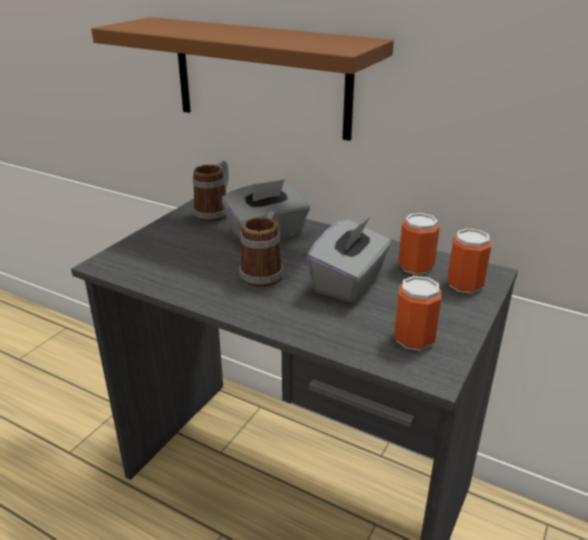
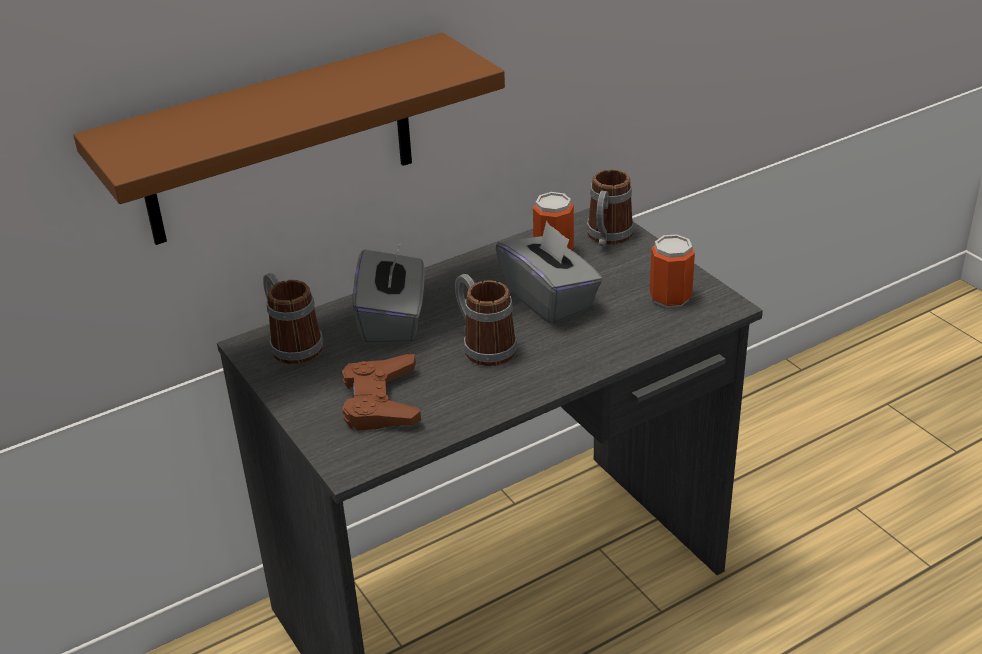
camera: 60 degrees left, 5 degrees up
(175, 255) = (381, 401): none -> brown game controller
(464, 284) = (607, 238): can -> mug

